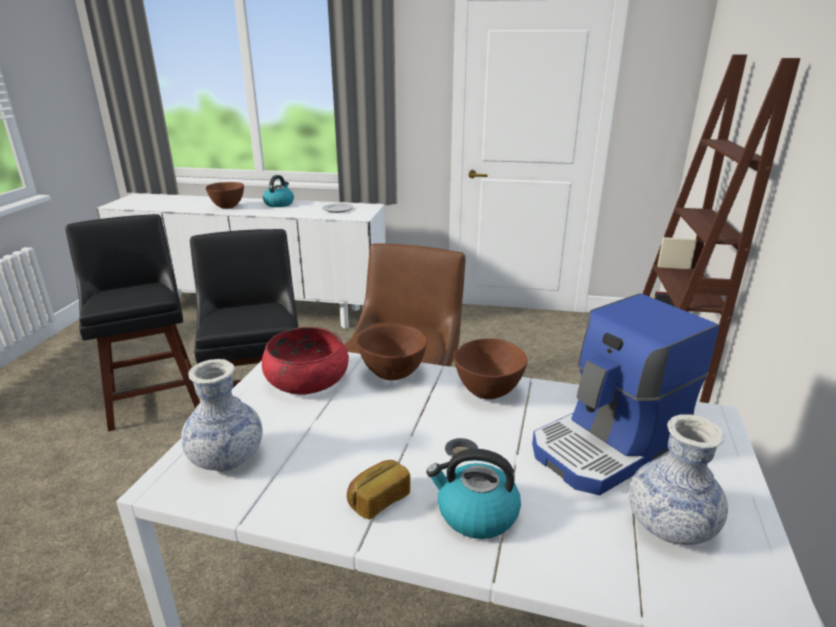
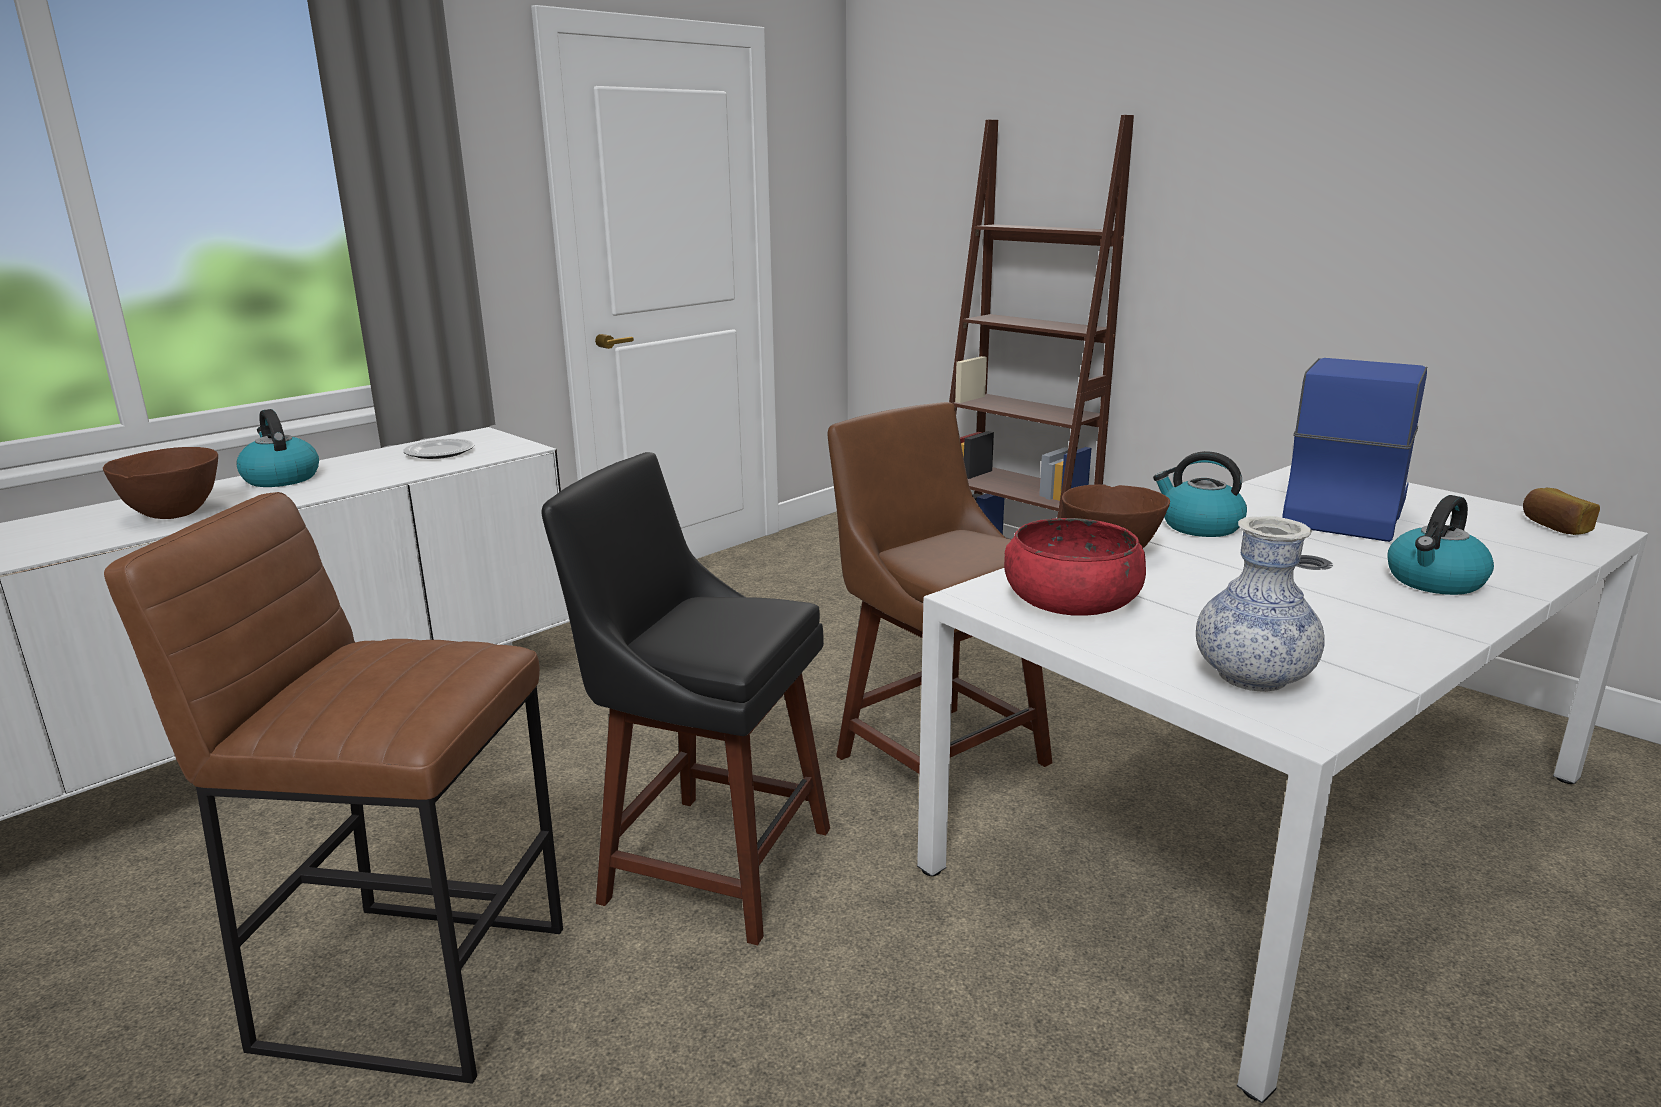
camera: 55 degrees left, 5 degrees down
(154, 396) = (410, 985): black chair -> brown stool
(378, 499) = (1391, 614): bread -> bread (1554, 526)
(487, 392) = (1199, 526): brown bowl -> kettle
(611, 445) = (1343, 510): coffee machine -> coffee machine turned 150 degrees counterclockwise
(670, 525) = (1477, 526): vase -> none

